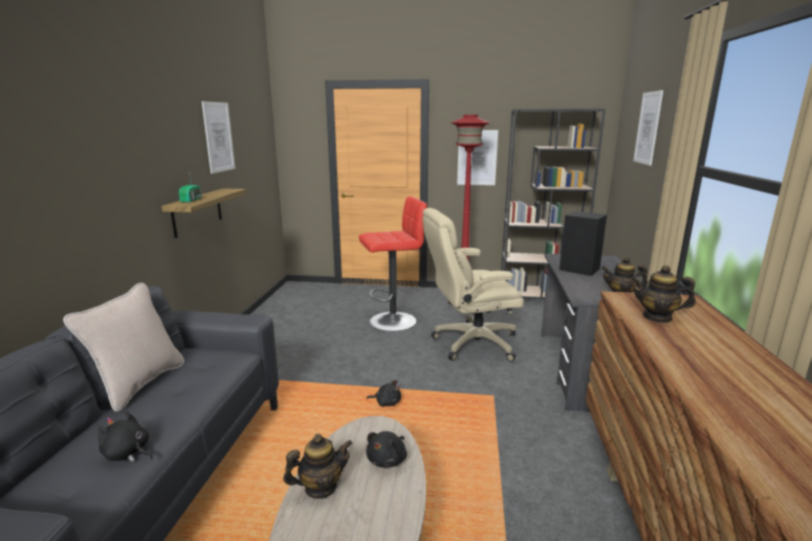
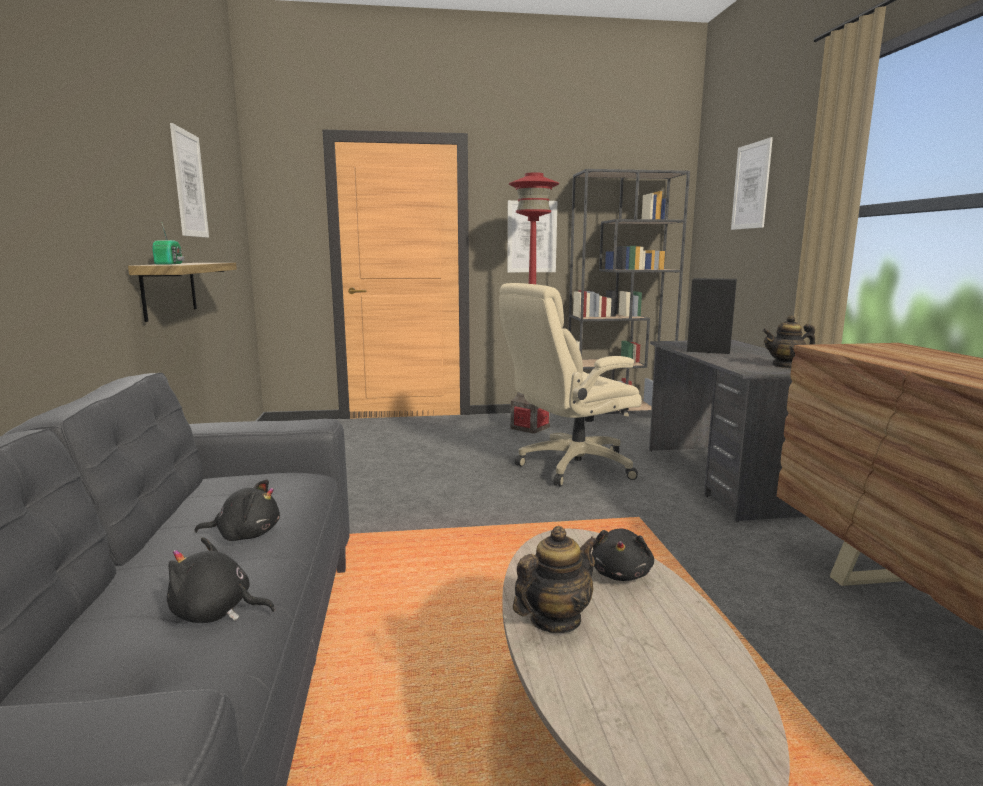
camera: 15 degrees left, 5 degrees down
(139, 384) = (159, 526): beige pillow -> none
(386, 402) = (504, 542): black plush toy -> black plush toy (245, 535)
(393, 321) = (451, 453): red stool -> none
(657, 317) = (891, 356): teapot -> none

